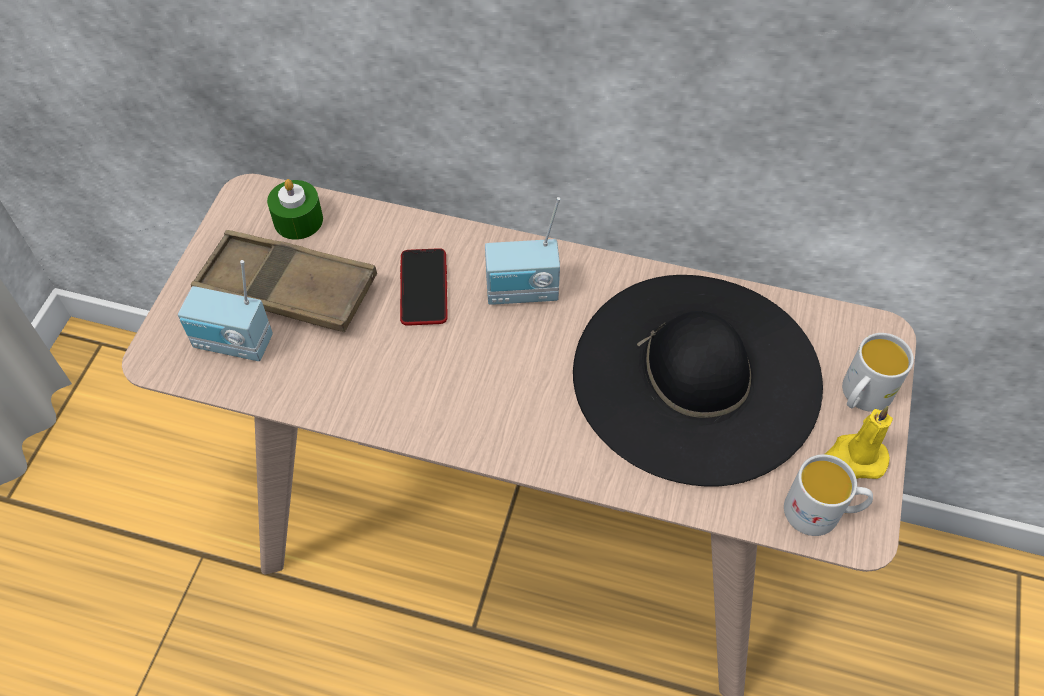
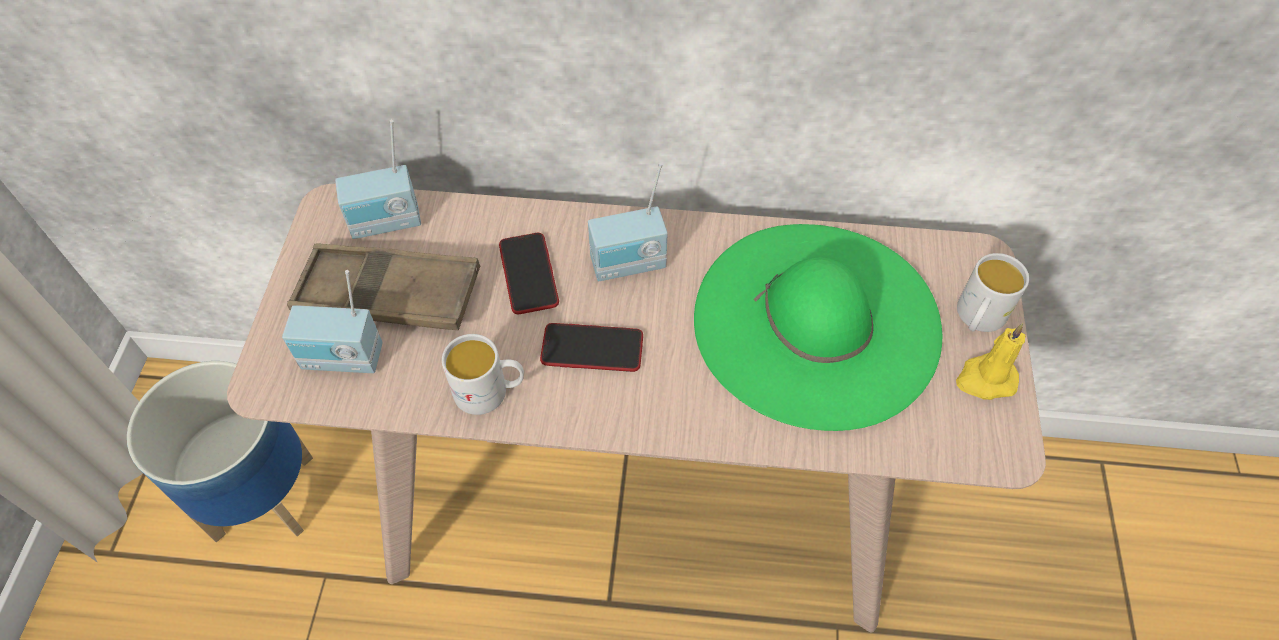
camera: 10 degrees left, 0 degrees up
(157, 467) = (263, 494): none -> planter
(298, 220) = (386, 224): green candle -> radio
(470, 369) = (592, 348): none -> phone
(697, 375) = (817, 322): black hat -> green hat
(821, 512) = (966, 438): white mug -> white mug (490, 392)

